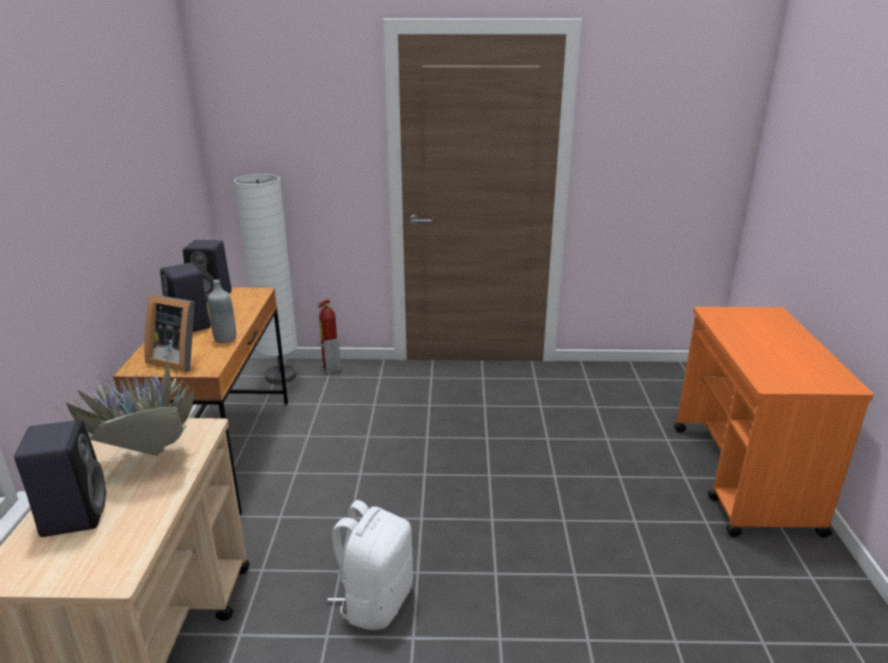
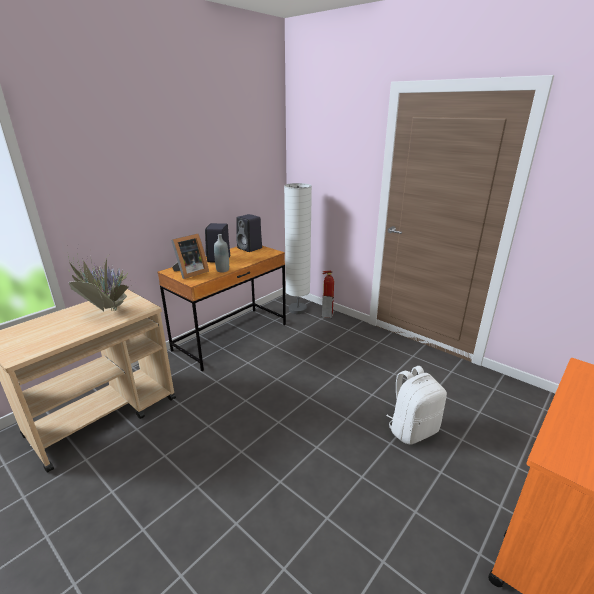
camera: 40 degrees right, 0 degrees up
(74, 513) = (51, 323): black speaker -> none
(178, 359) = (189, 273): picture frame -> picture frame turned 105 degrees counterclockwise
(375, 601) = (204, 453): white backpack -> white backpack (412, 430)

